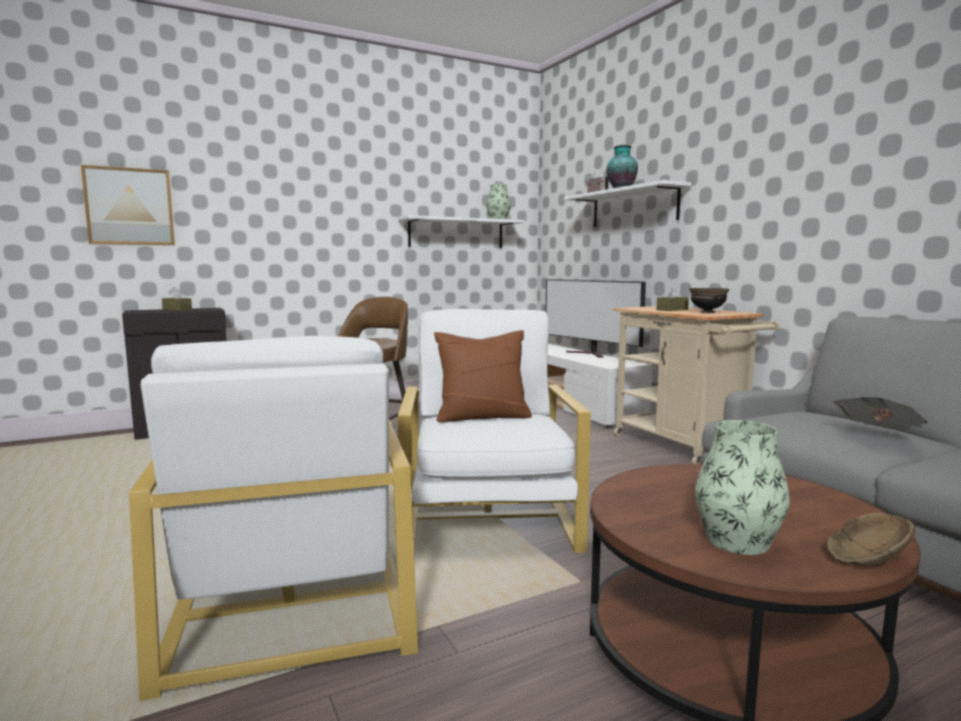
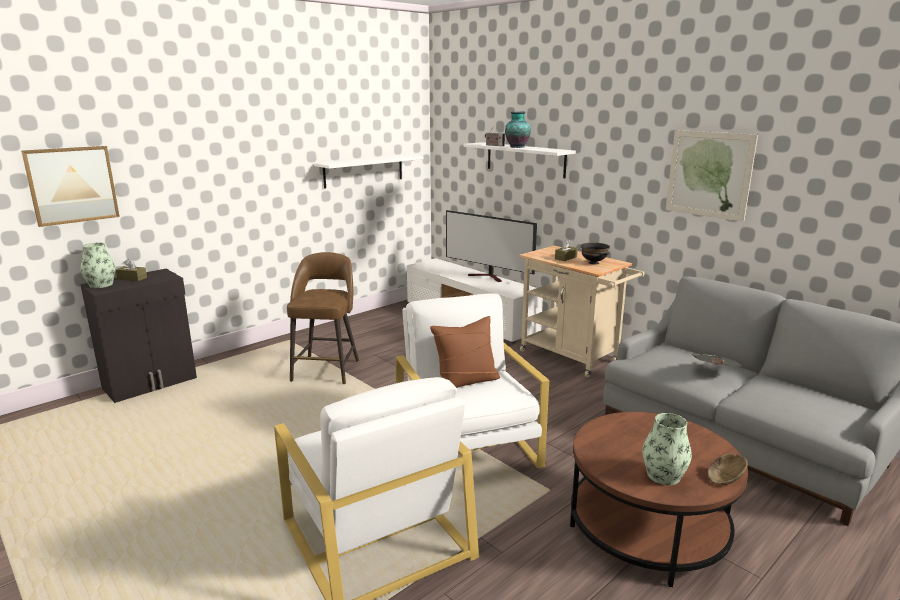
camera: 15 degrees left, 10 degrees up
(498, 219) = (400, 156): vase -> vase (101, 284)
(870, 171) = (709, 174): none -> picture

